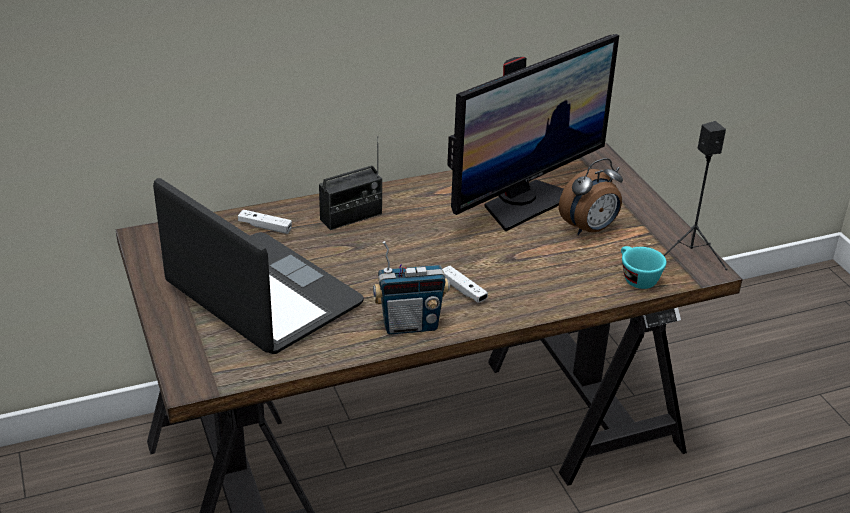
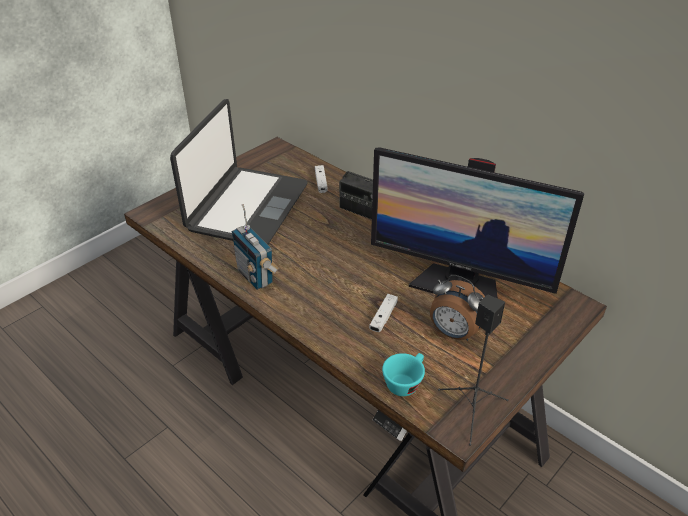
camera: 65 degrees right, 5 degrees up
(463, 290) = (314, 288): white game controller -> white game controller (383, 317)

